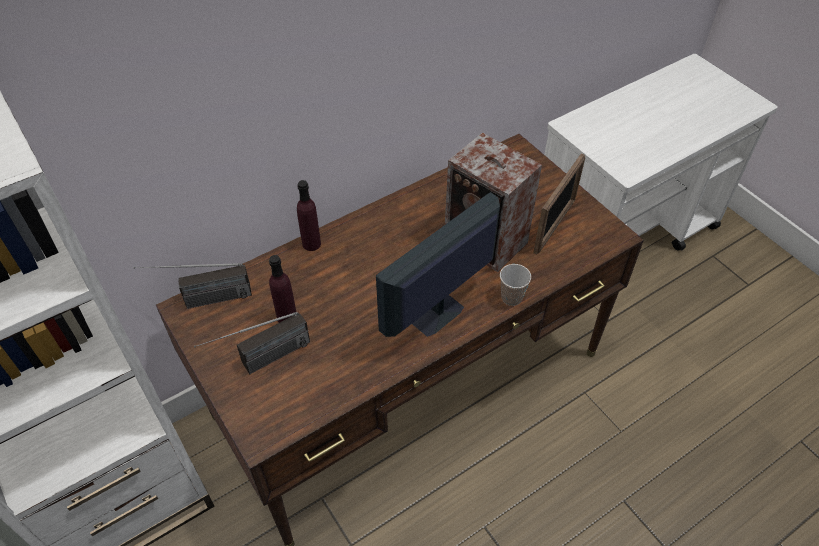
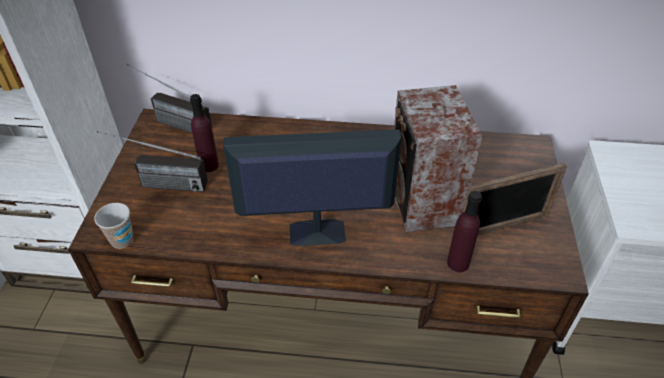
camera: 40 degrees right, 5 degrees down
(311, 244) = (283, 126): purple bottle -> purple bottle (458, 263)
(511, 297) = (395, 260): cup -> cup (122, 240)

